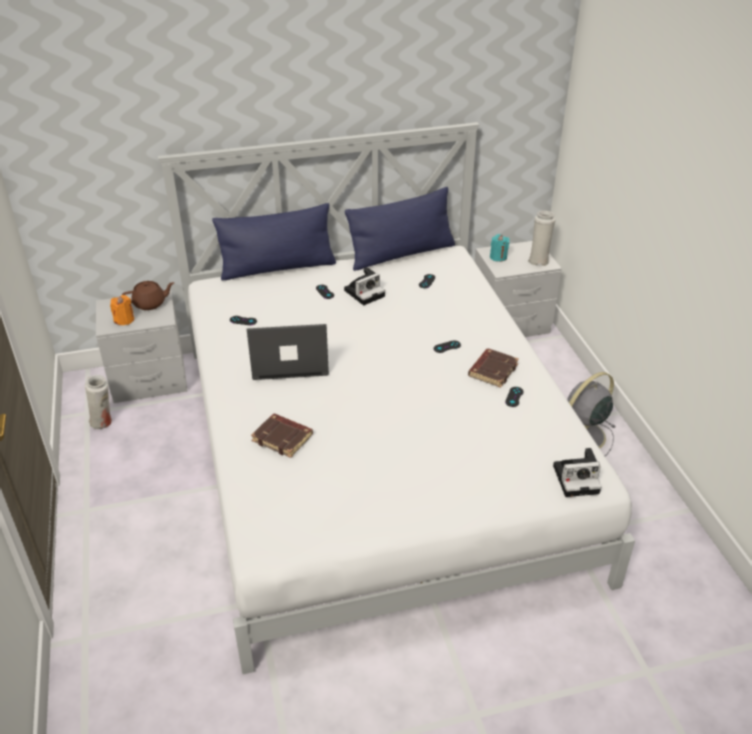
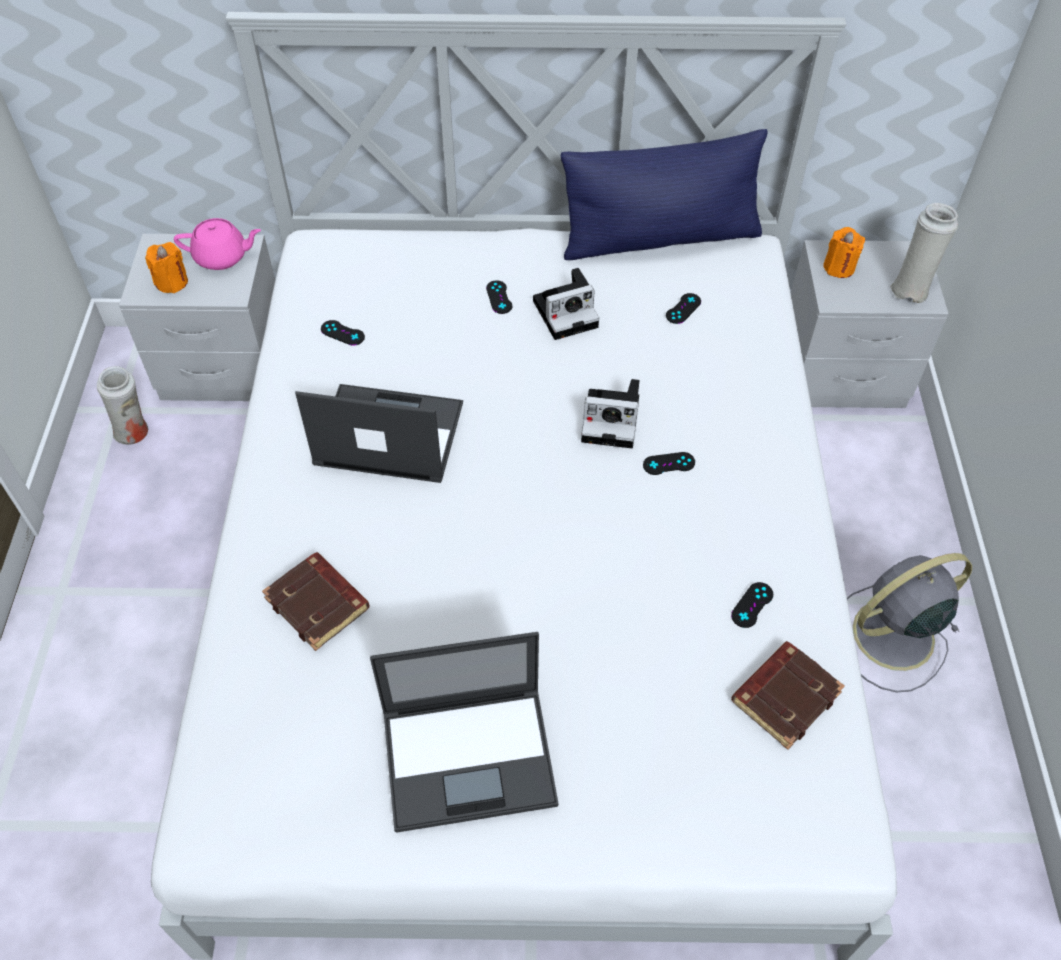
camera: 15 degrees right, 15 degrees up
(150, 304) = (222, 257): brown teapot -> pink teapot
(278, 268) = (439, 230): blue pillow -> none
(395, 485) = (471, 757): none -> laptop
(492, 370) = (733, 535): brown book -> brown book (785, 696)
(498, 257) = (839, 267): turquoise candle -> orange candle
(577, 478) = (806, 823): camera -> camera (613, 420)

